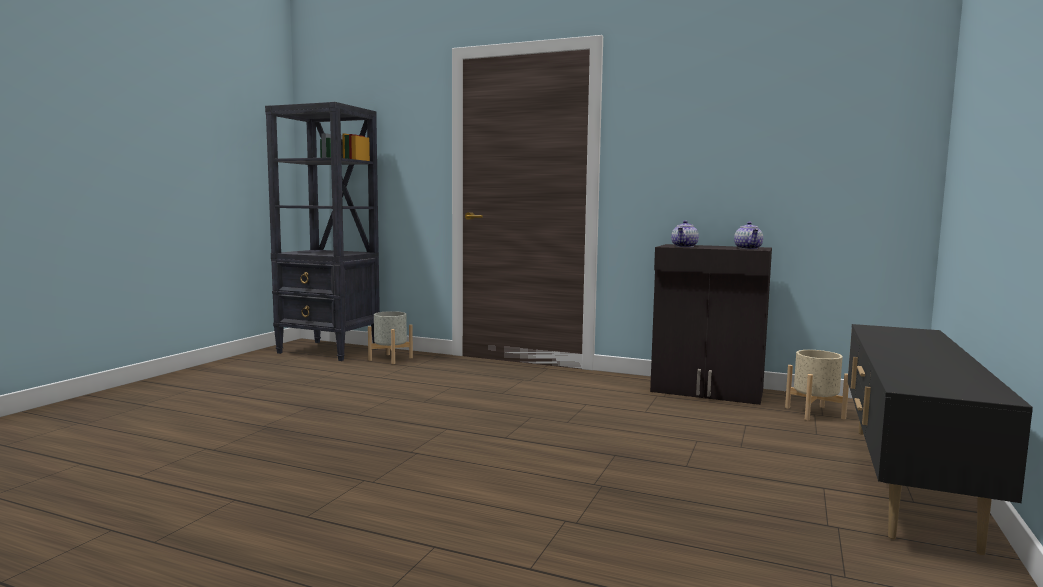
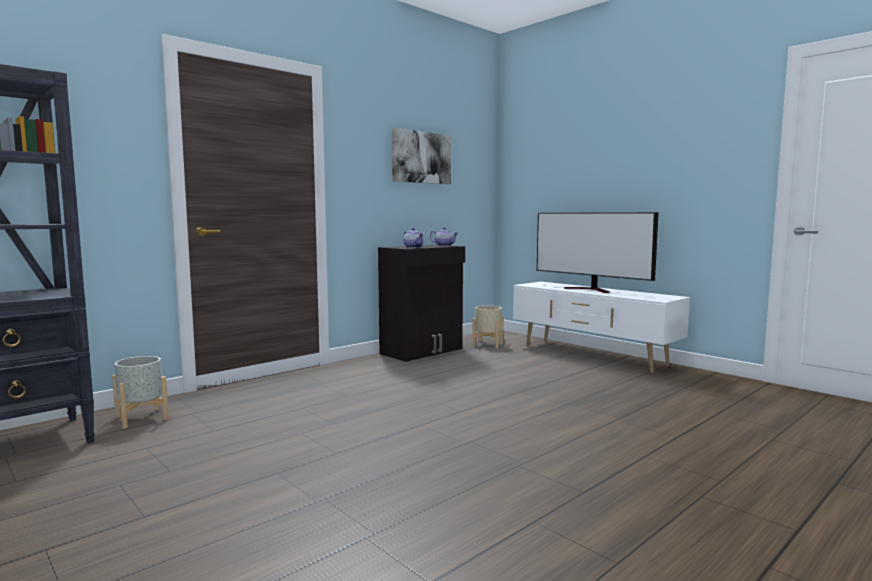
camera: 65 degrees left, 0 degrees up
(755, 122) = (421, 157): none -> picture
(905, 482) = (592, 355): black tv stand -> white tv stand
(914, 352) = (591, 290): none -> television

